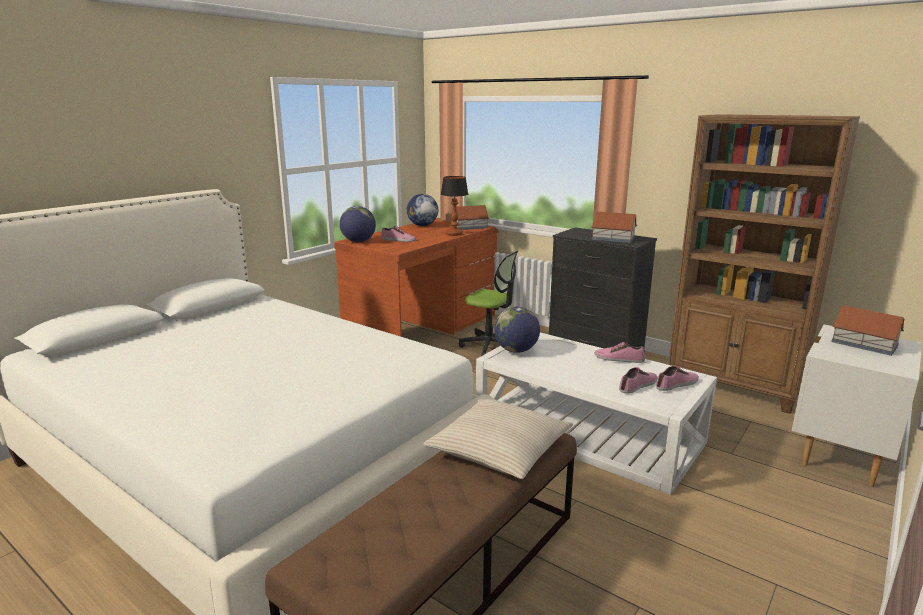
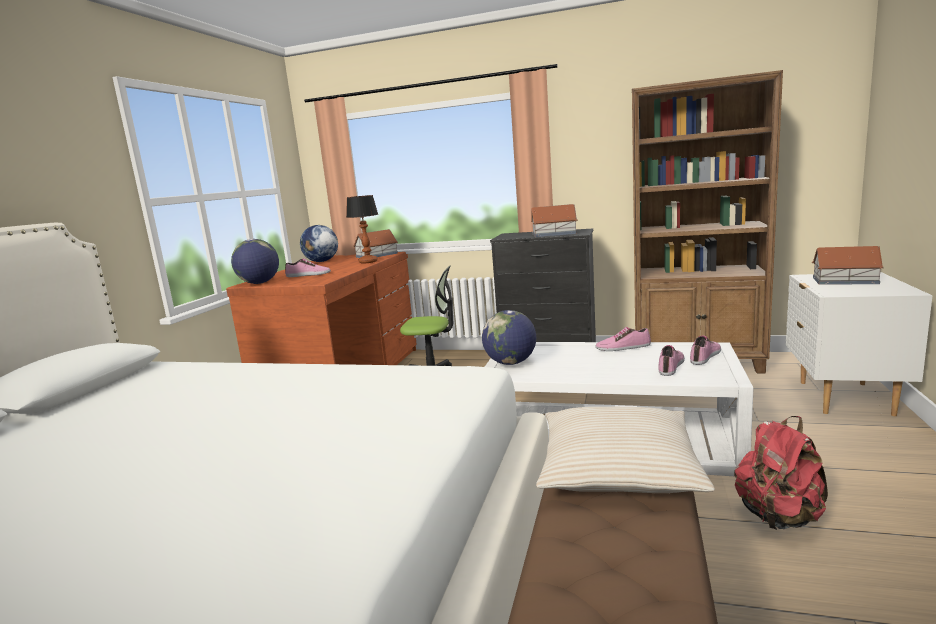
camera: 20 degrees left, 5 degrees down
(661, 529) = (779, 517): none -> red backpack

